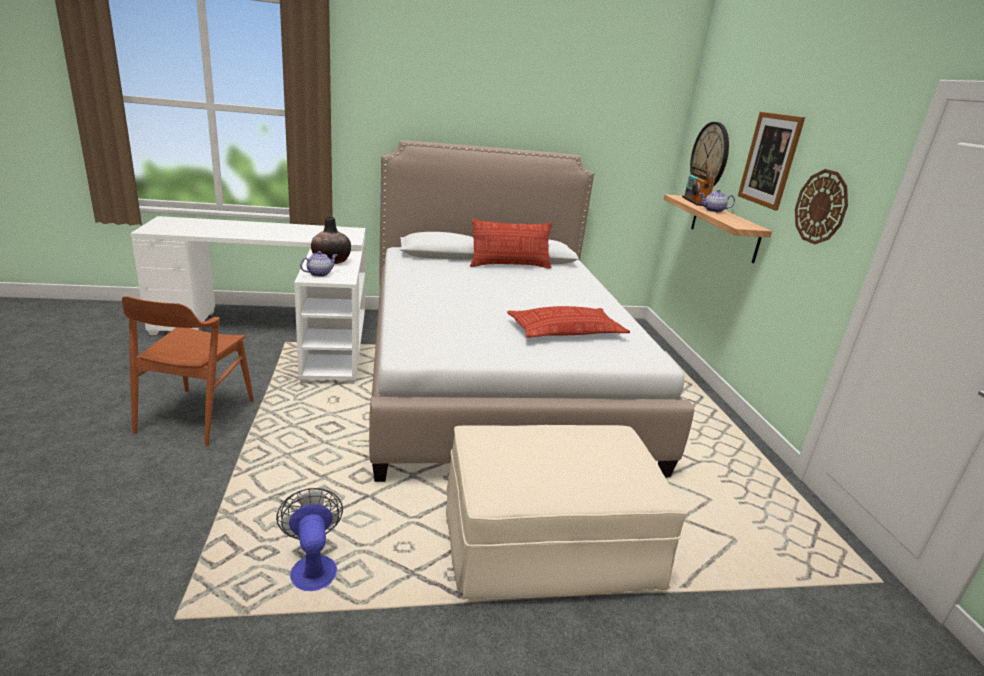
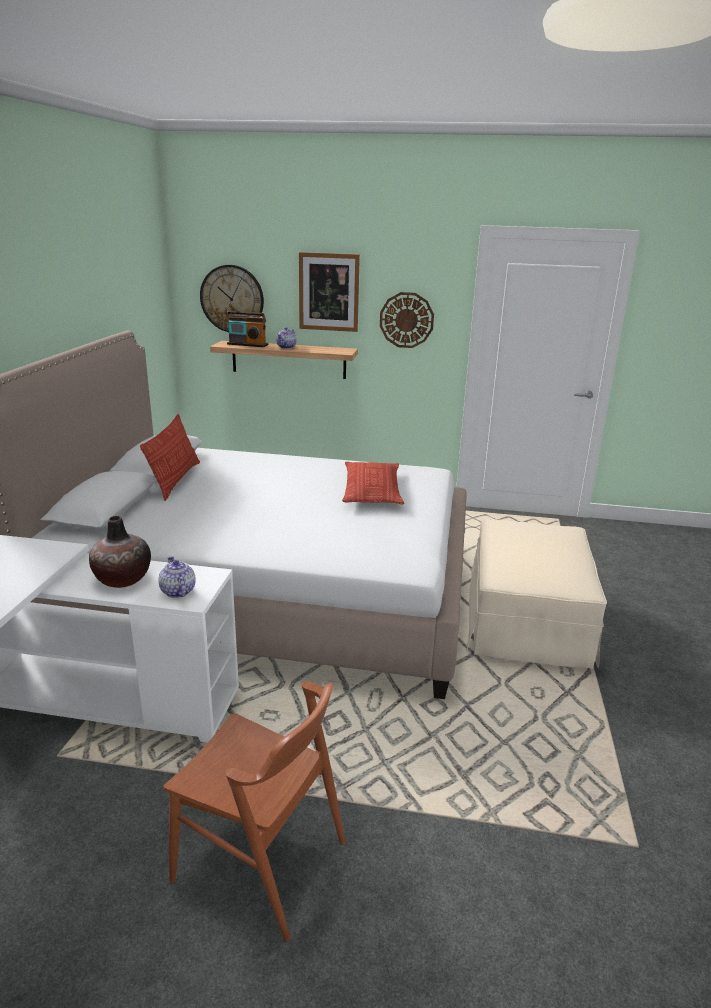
camera: 70 degrees left, 0 degrees up
(312, 566) = (562, 751): fan -> none

